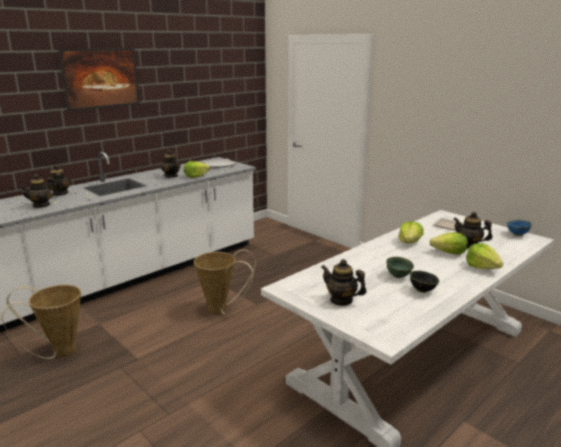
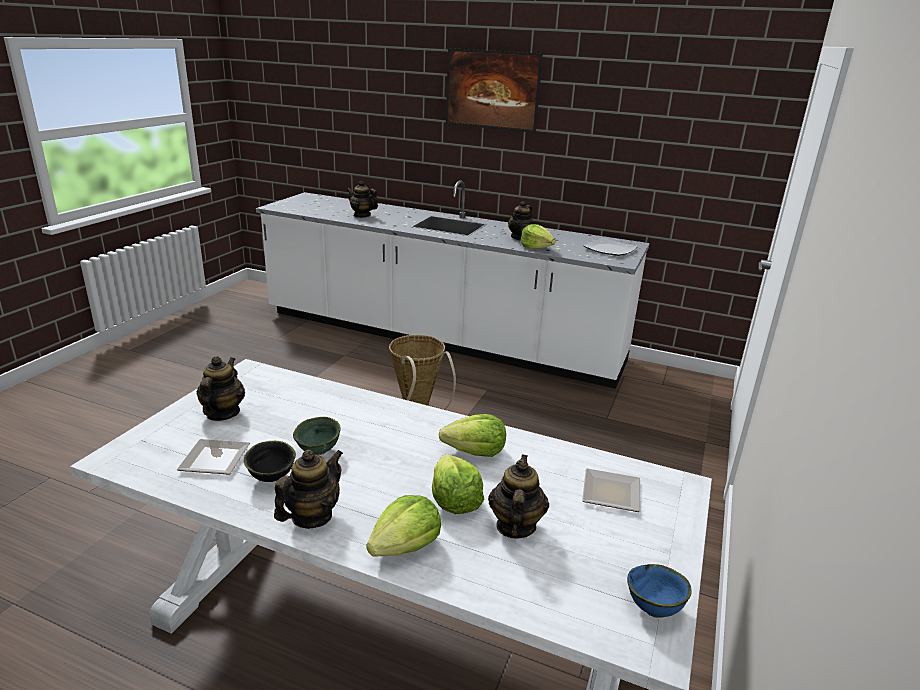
camera: 65 degrees right, 5 degrees up
(59, 352) = (287, 353): basket -> none
(60, 194) = (401, 213): teapot -> teapot (311, 516)
(397, 305) = (214, 458): none -> plate

